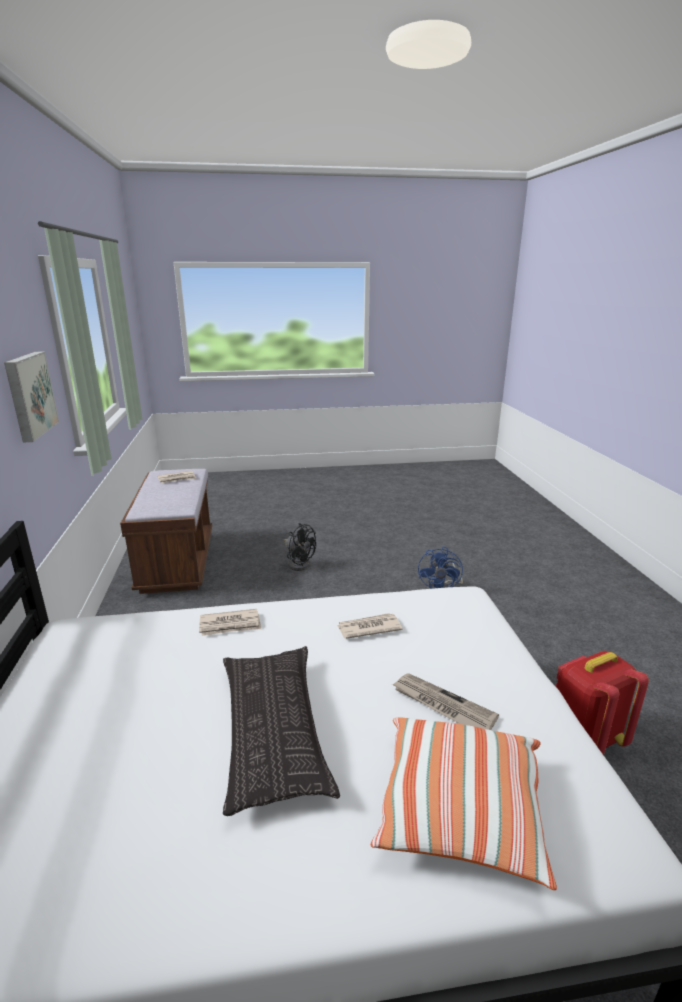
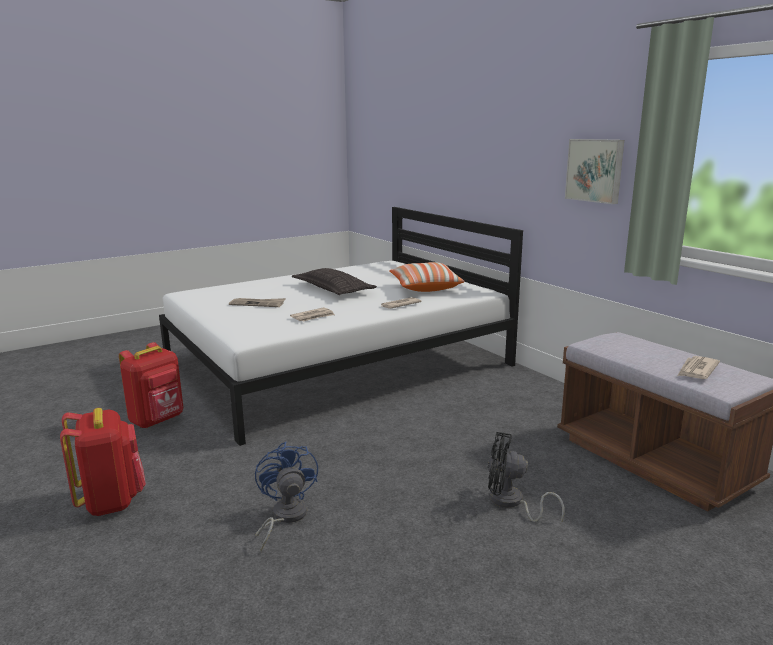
camera: 155 degrees right, 5 degrees down
(461, 811) = (246, 290): pillow -> pillow (424, 288)
(576, 633) = (111, 501): none -> red backpack

